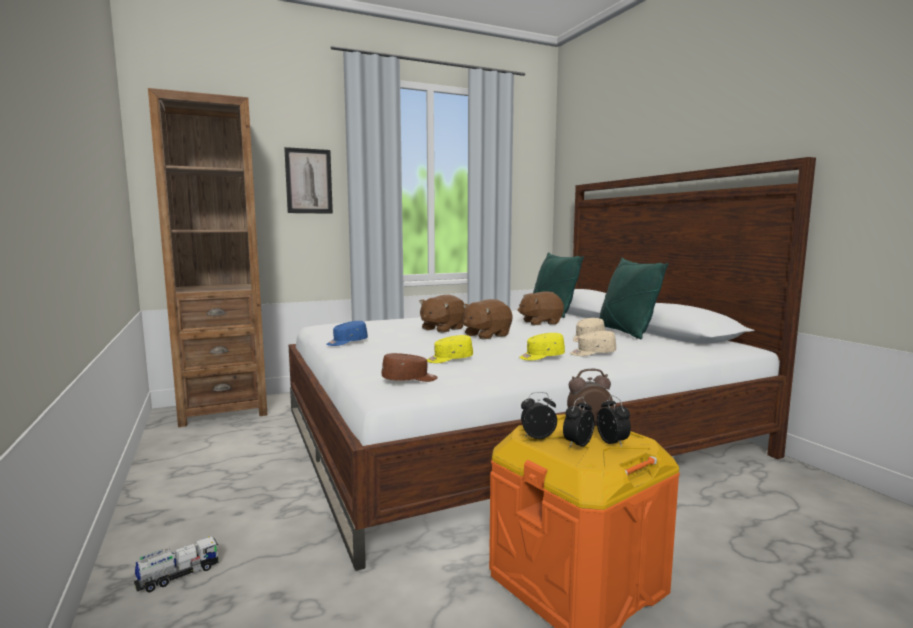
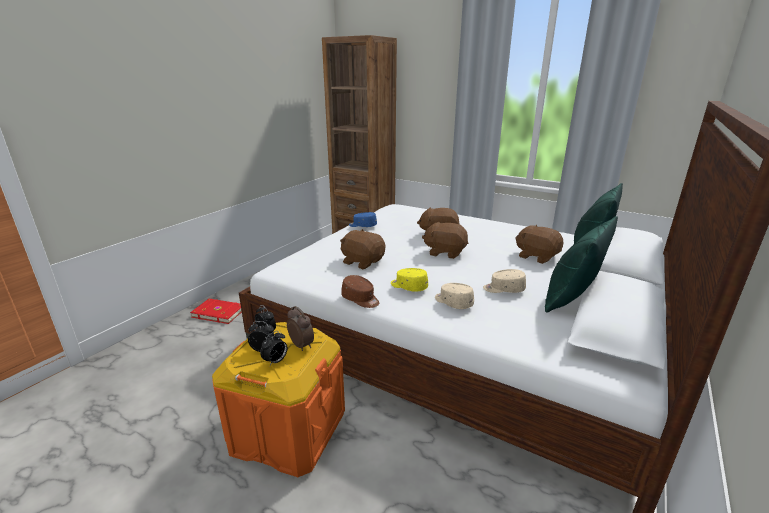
camera: 55 degrees right, 15 degrees up
(178, 575) = (219, 312): toy truck -> red book
(309, 181) = (435, 90): picture -> none
(409, 379) = (302, 266): brown cap -> brown cap (360, 299)
(449, 359) = (362, 262): yellow cap -> brown plush toy

